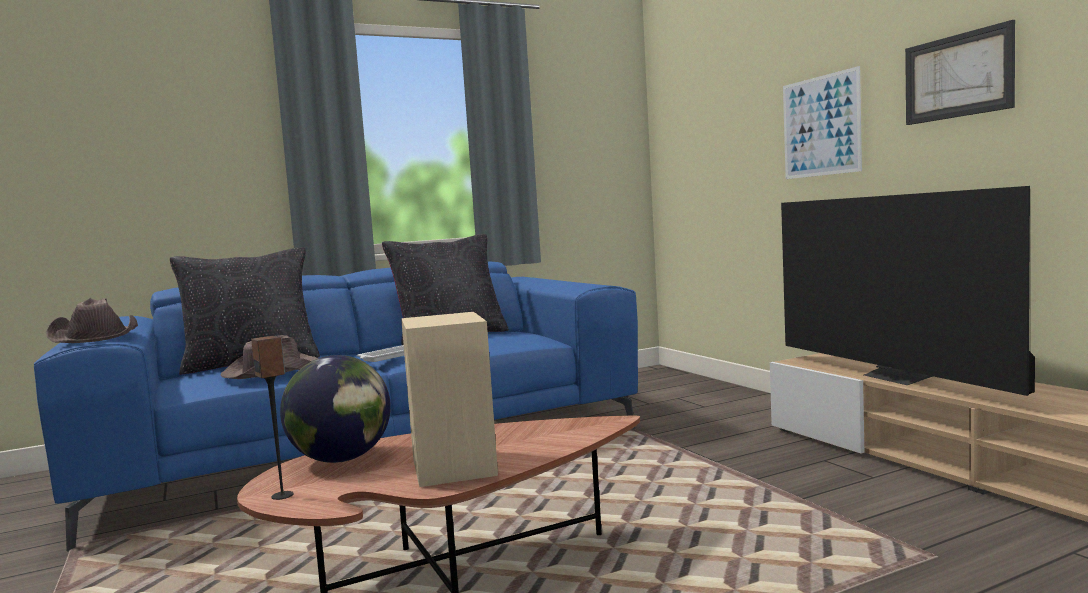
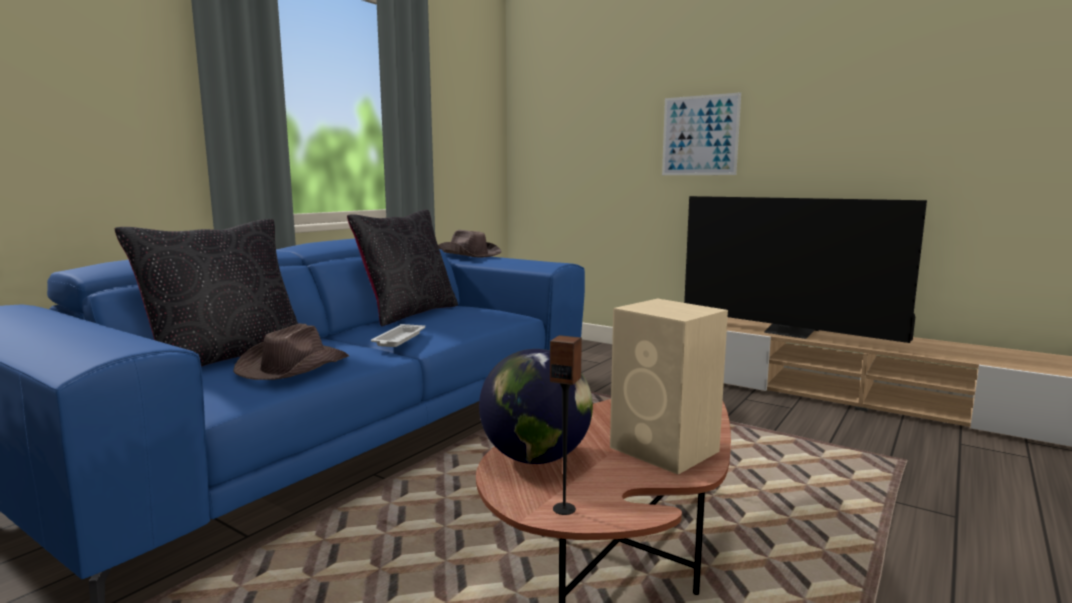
camera: 30 degrees left, 5 degrees up
(96, 336) = (98, 341): brown hat -> brown hat (468, 255)
(957, 76) = (826, 112): picture -> none

